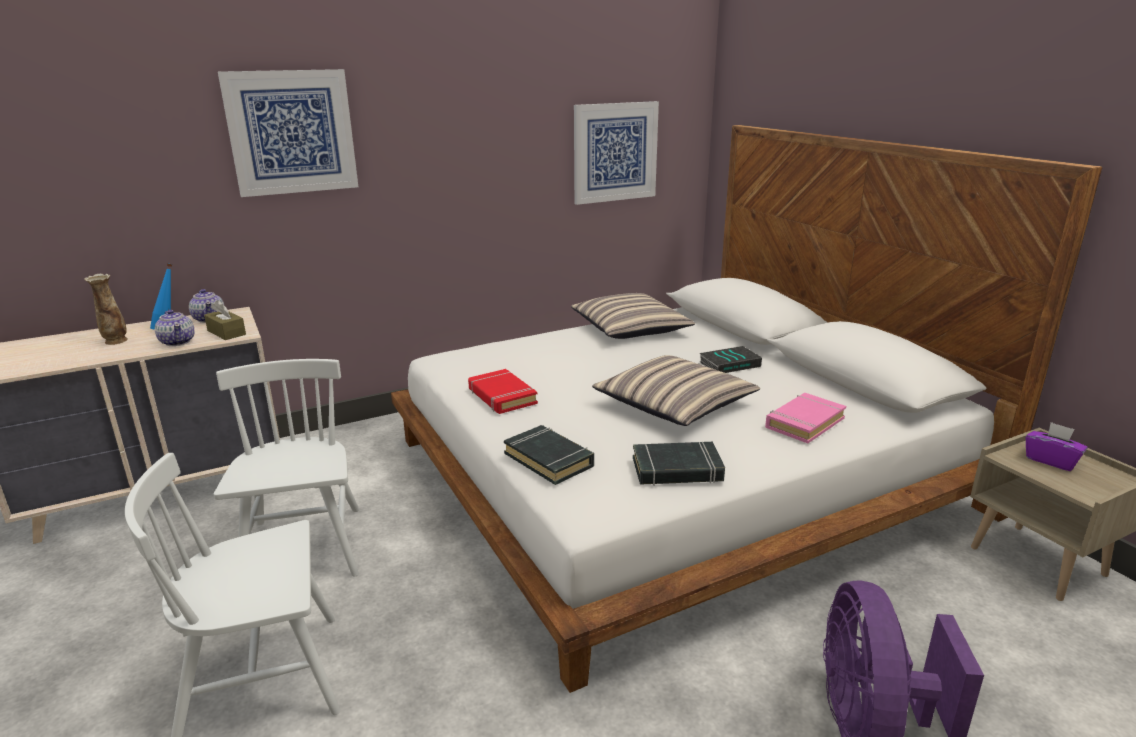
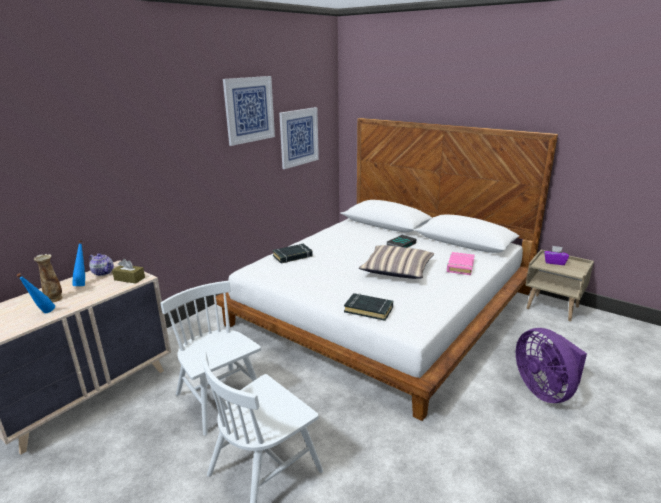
camera: 25 degrees left, 0 degrees up
(80, 356) = (43, 314): none -> blue bottle
(178, 342) = (103, 290): teapot -> none
(291, 132) = (137, 143): picture -> picture (249, 110)
(501, 396) = (309, 284): red book -> none
(630, 328) = (334, 235): pillow -> none
(677, 470) = (430, 300): black book -> black book (292, 256)

